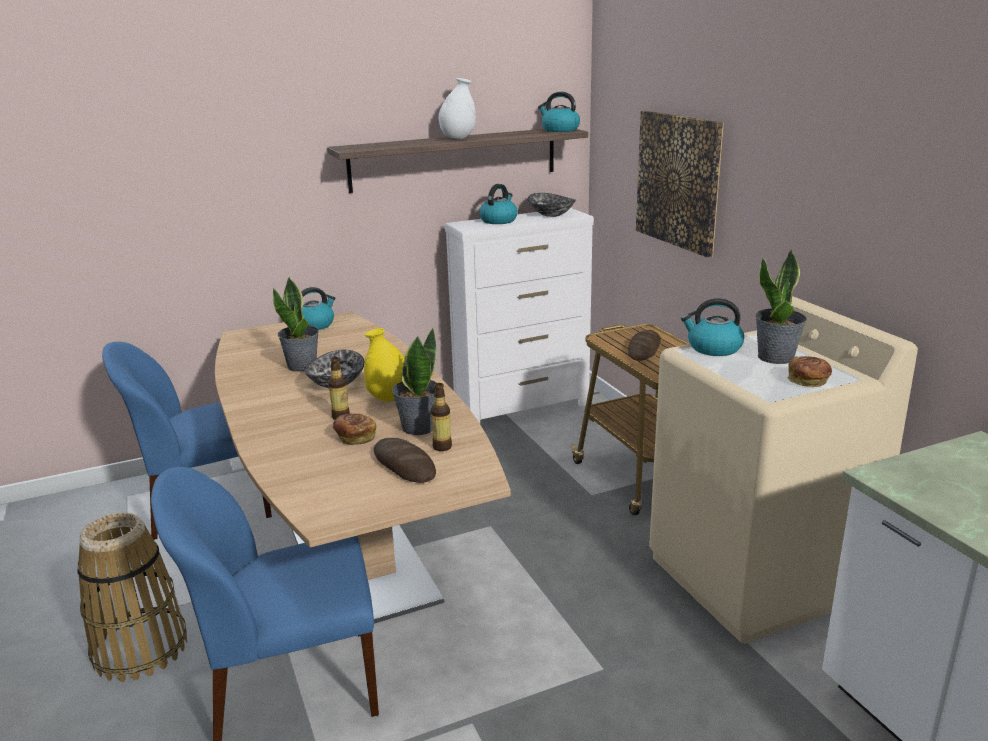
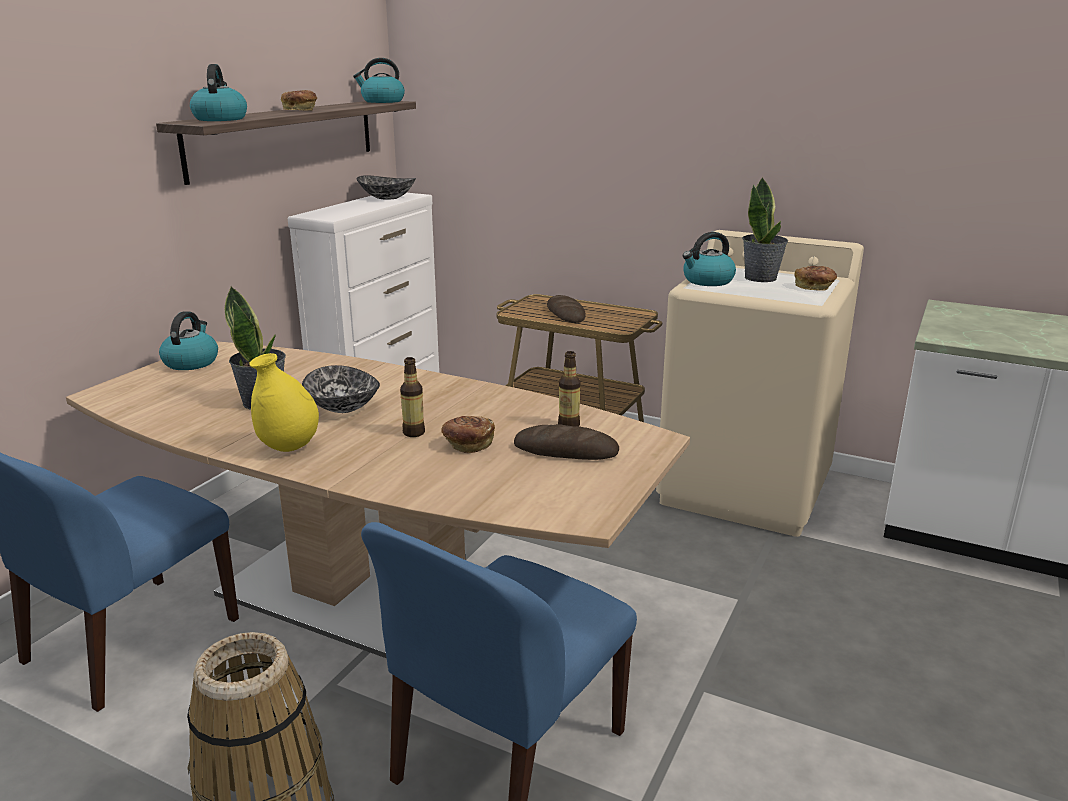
camera: 40 degrees left, 0 degrees up
(389, 399) = (432, 404): yellow vase -> yellow vase (289, 447)
(418, 427) = (512, 417): potted plant -> none
(458, 138) = (300, 110): white vase -> bread
(498, 220) = (345, 208): kettle -> kettle (220, 119)
(678, 180) = (545, 143): picture -> none

